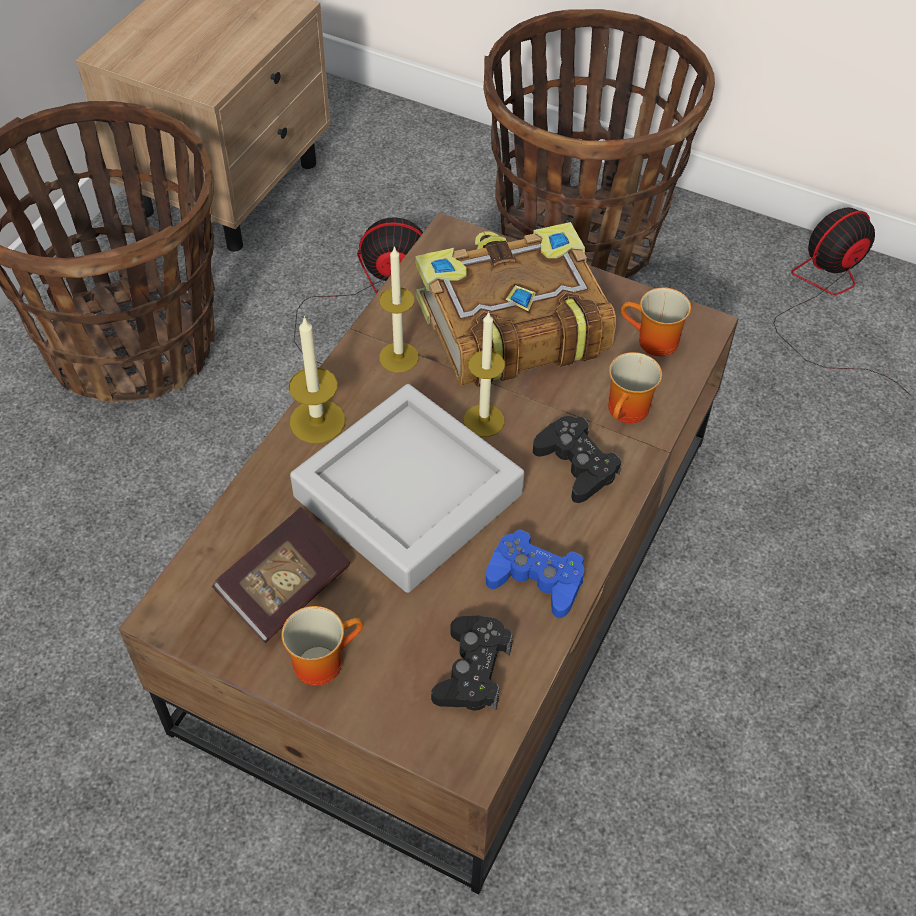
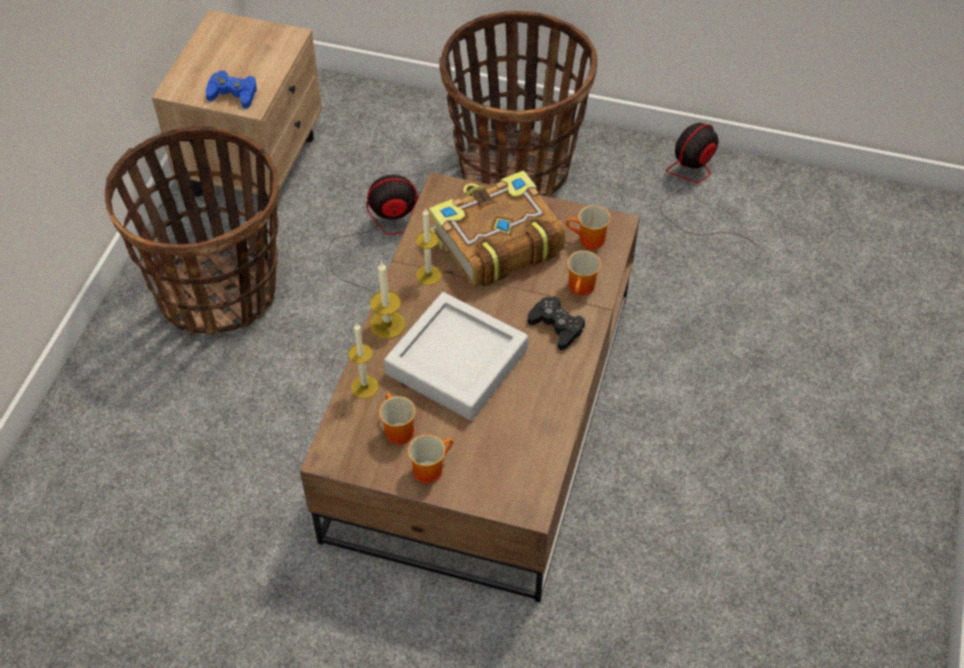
camera: 10 degrees left, 0 degrees up
(285, 588) = (396, 430): book -> mug
(472, 670) = (521, 459): black game controller -> none
(484, 420) = (492, 308): candle -> candle (364, 387)
(536, 579) = (547, 400): blue game controller -> blue game controller (233, 94)

